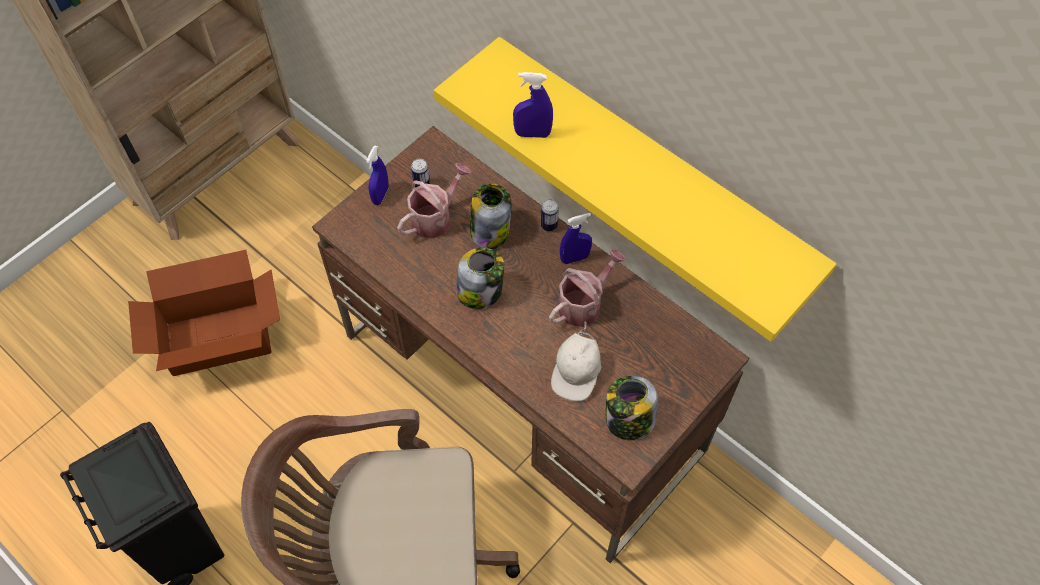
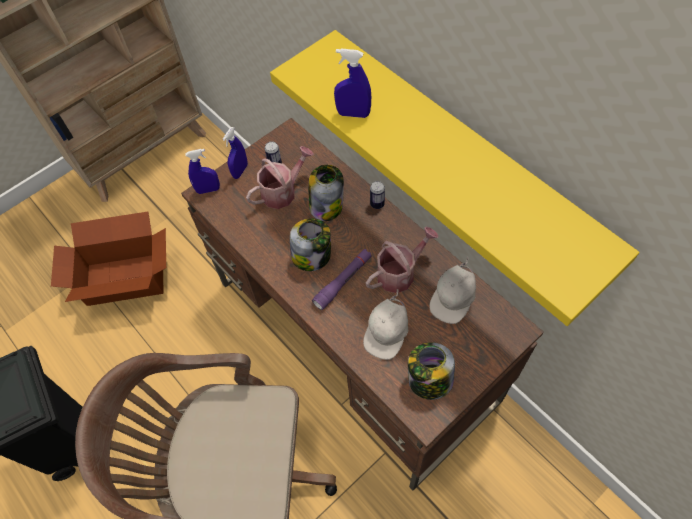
camera: 10 degrees right, 0 degrees up
(520, 318) = (343, 281): none -> purple flashlight
(574, 258) = (396, 233): blue spray bottle -> blue spray bottle (208, 190)
(647, 329) = (453, 299): none -> white cap

